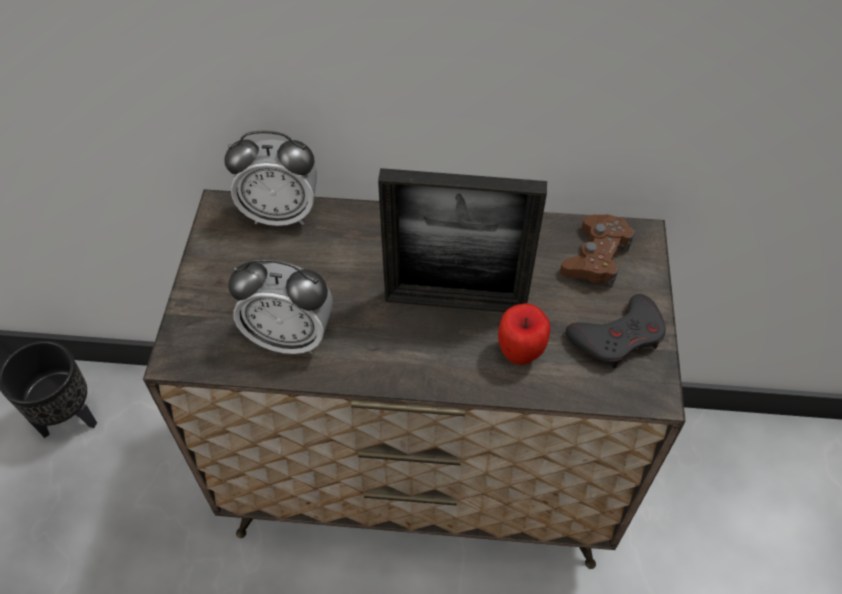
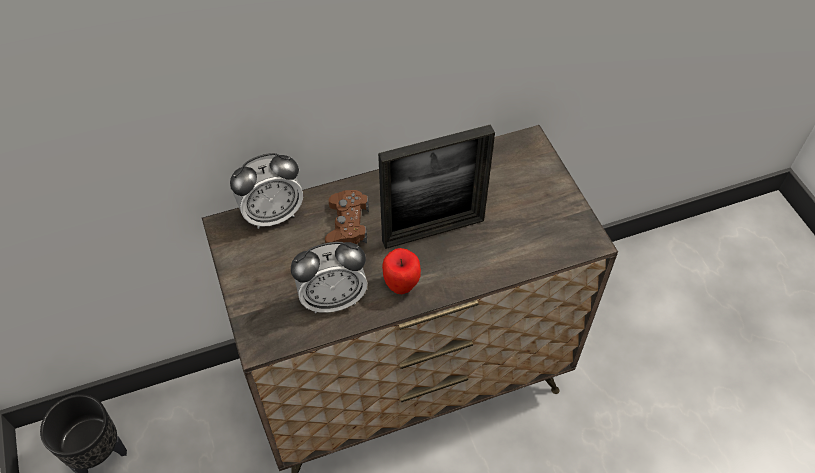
camera: 25 degrees left, 0 degrees up
(520, 353) = (494, 249): apple -> apple (401, 285)
(596, 257) = (509, 165): brown game controller -> brown game controller (347, 224)
(618, 336) = (550, 213): grey game controller -> none

